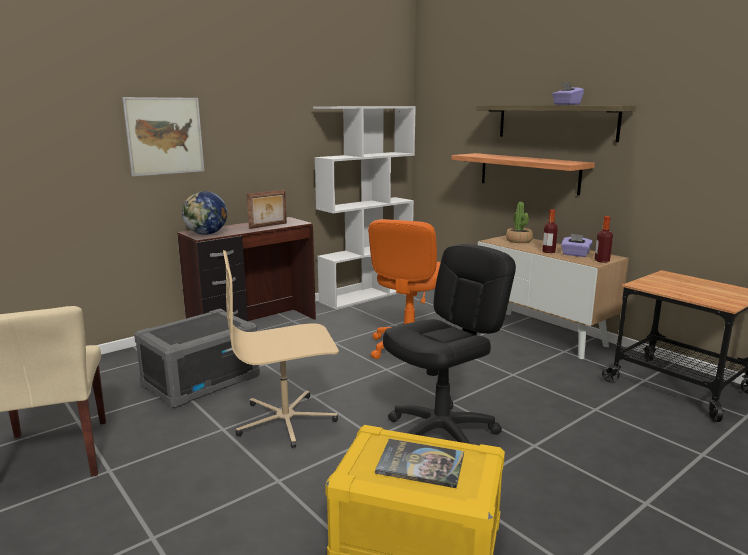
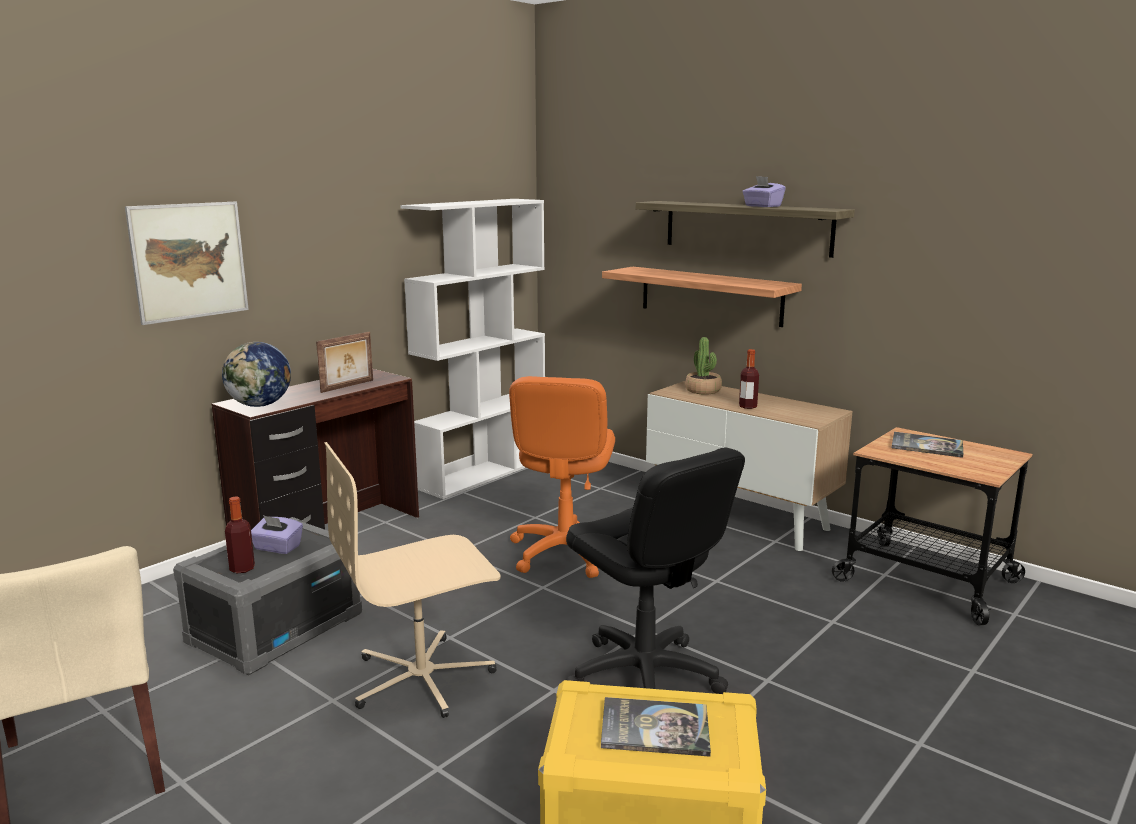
camera: 10 degrees left, 0 degrees up
(442, 435) = (644, 677): black office chair -> black office chair turned 105 degrees clockwise
(575, 254) = (783, 409): purple tissue box -> purple tissue box (277, 548)
(601, 261) = (820, 418): bottle -> bottle (242, 569)
(682, 283) = (927, 446): none -> book

